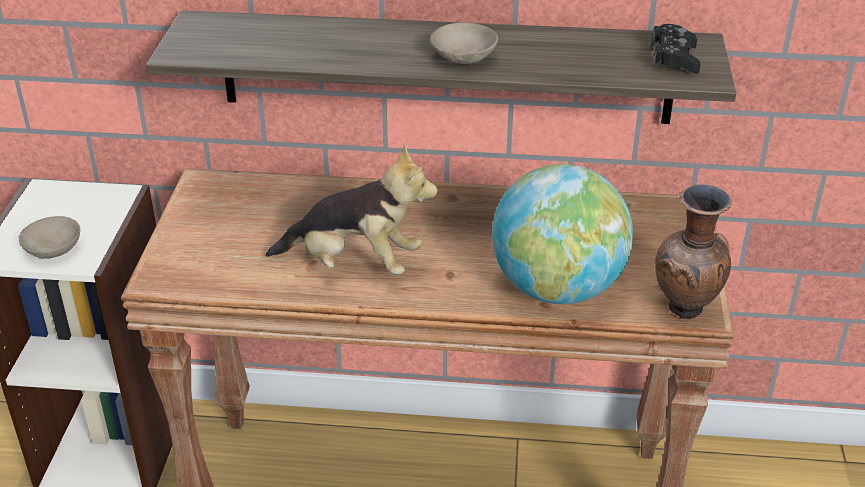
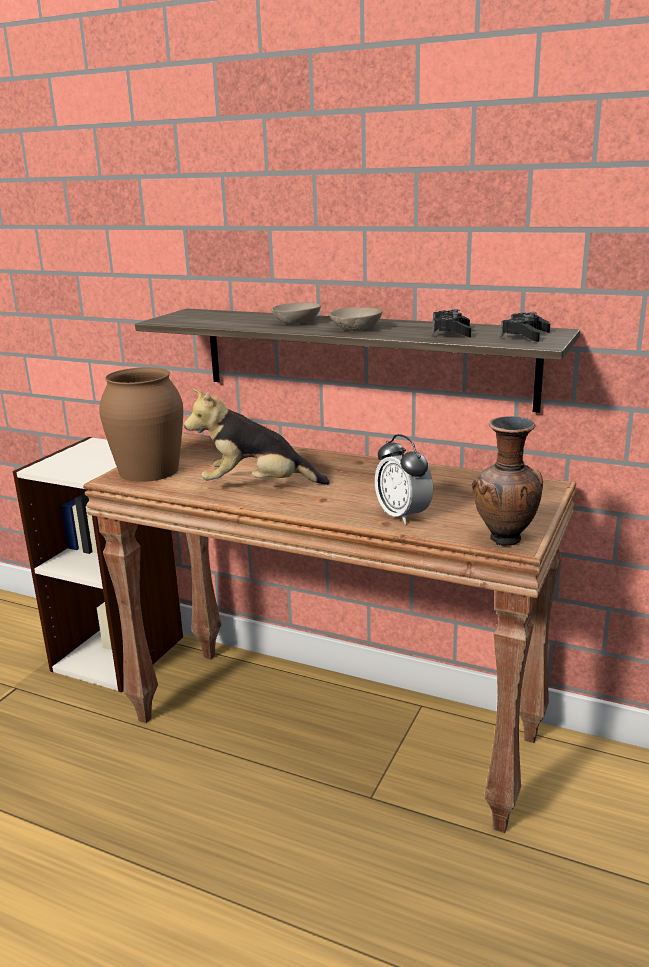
camera: 20 degrees right, 15 degrees down
(55, 249) = (75, 468): beige bowl -> beige bowl (298, 322)
(195, 255) = (149, 470): none -> brown vase
(355, 264) = (256, 486): plush toy -> plush toy turned 150 degrees clockwise
(557, 288) = (403, 516): globe -> alarm clock
(585, 57) = (451, 332): none -> black game controller

